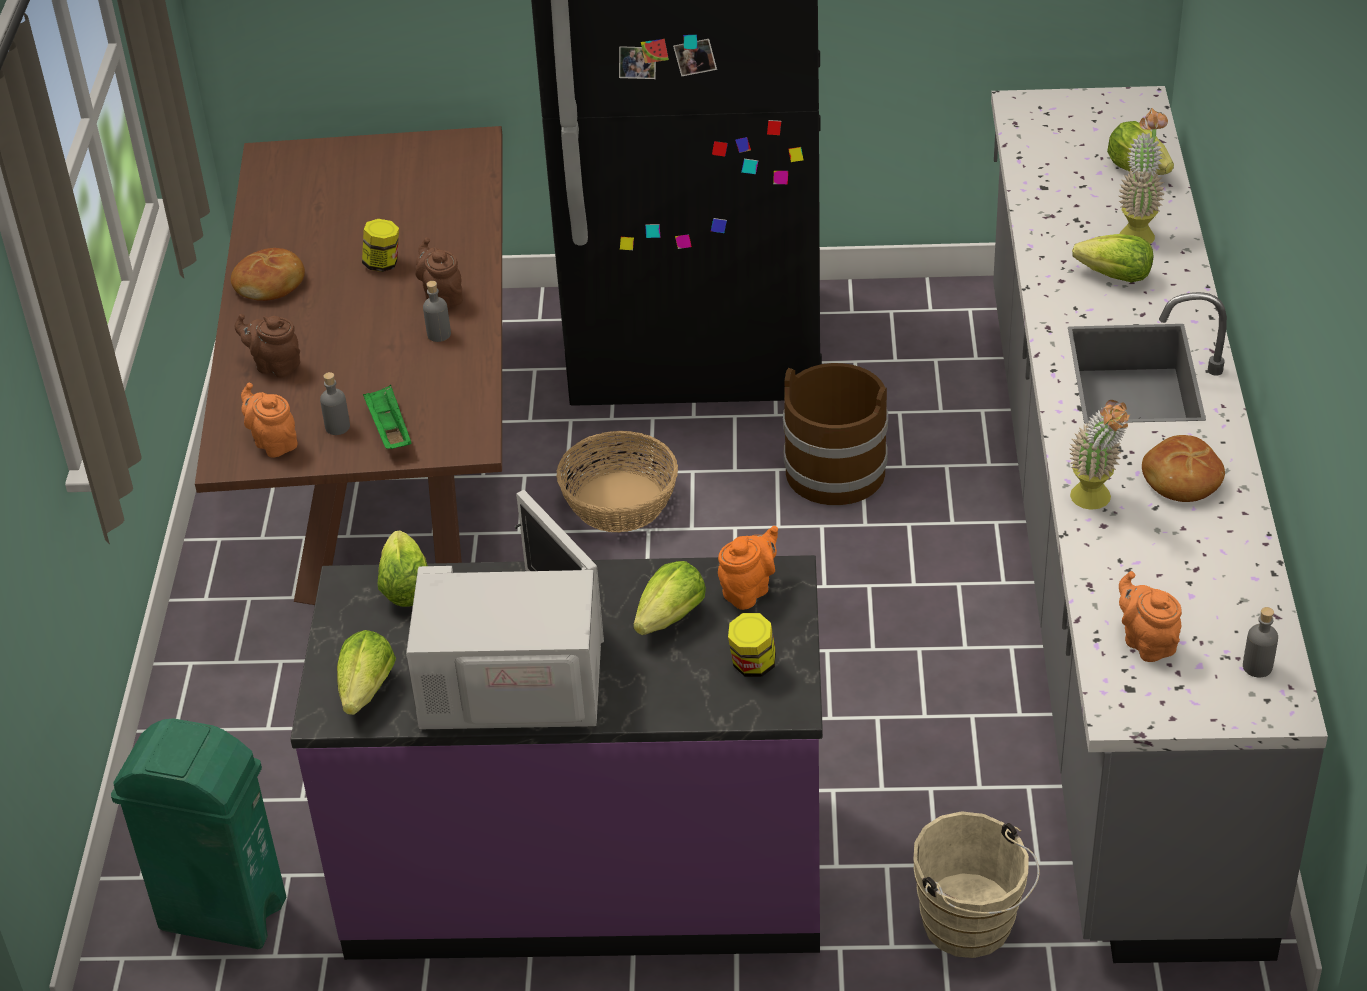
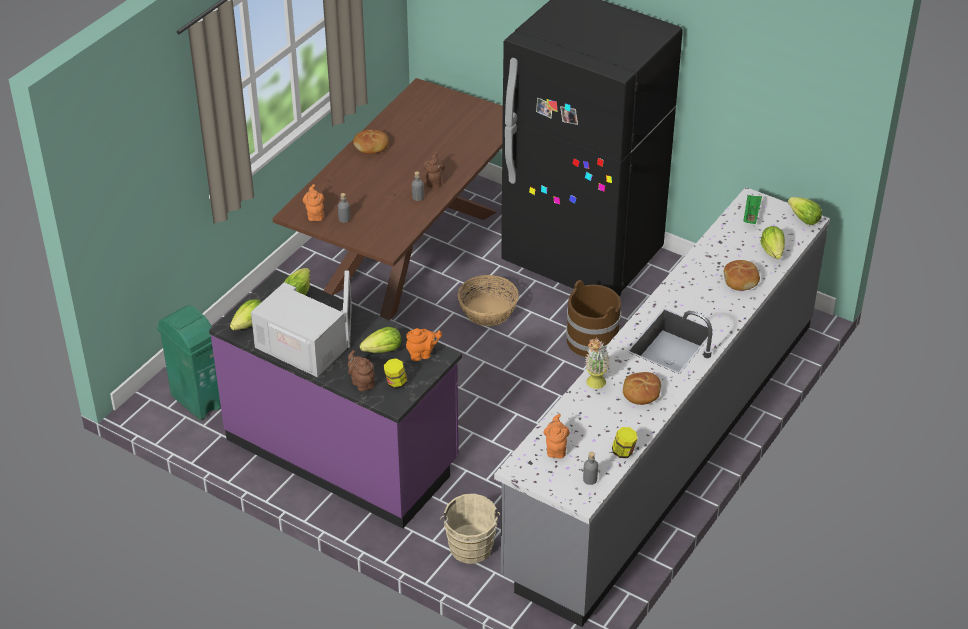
camera: 30 degrees right, 0 degrees up
(275, 365) = (343, 182): brown teapot -> brown teapot (362, 382)
(383, 264) = (423, 157): jar -> jar (623, 452)
(389, 430) = (362, 229): green tray -> green tray (751, 215)
(1115, 276) = (708, 295): lettuce -> lettuce (804, 219)
(1138, 231) = (741, 280): potted plant -> bread

